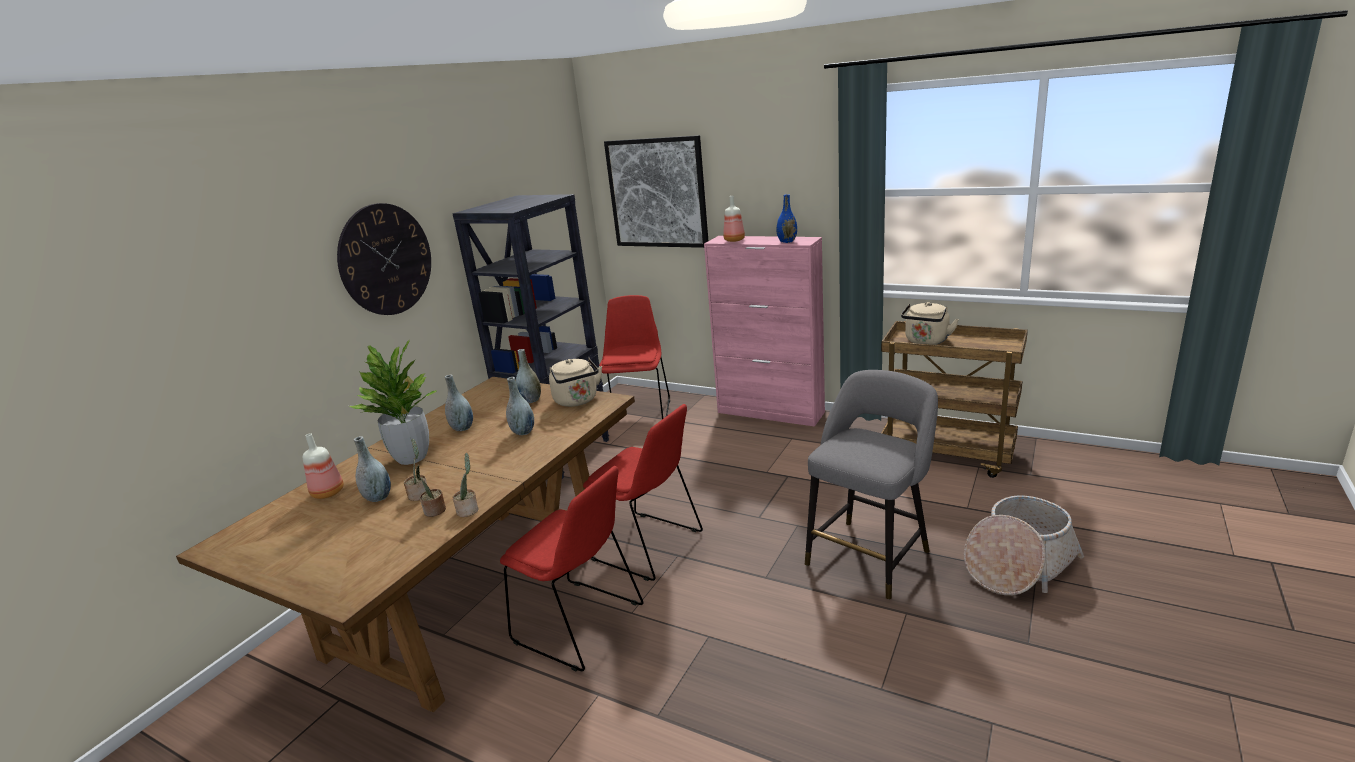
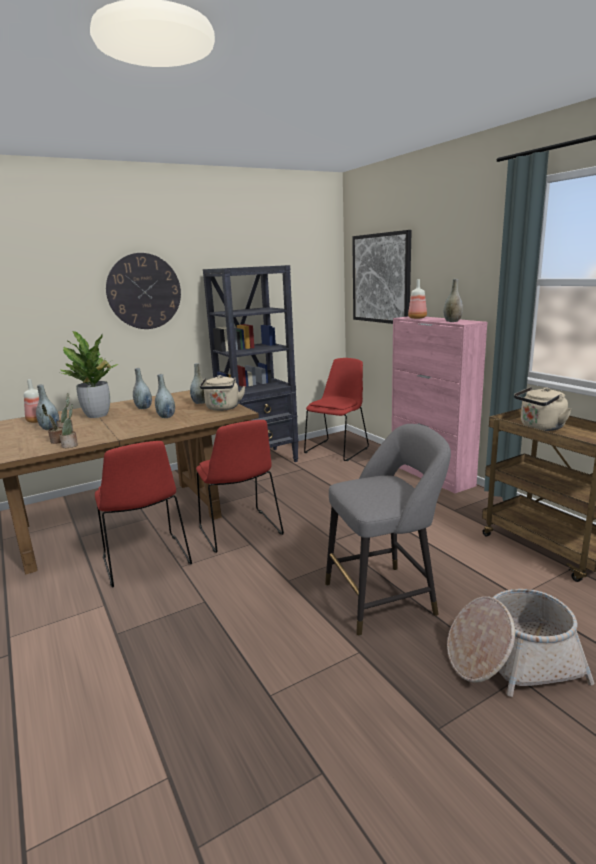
camera: 30 degrees right, 5 degrees down
(787, 241) = (452, 321): blue vase -> grey vase

